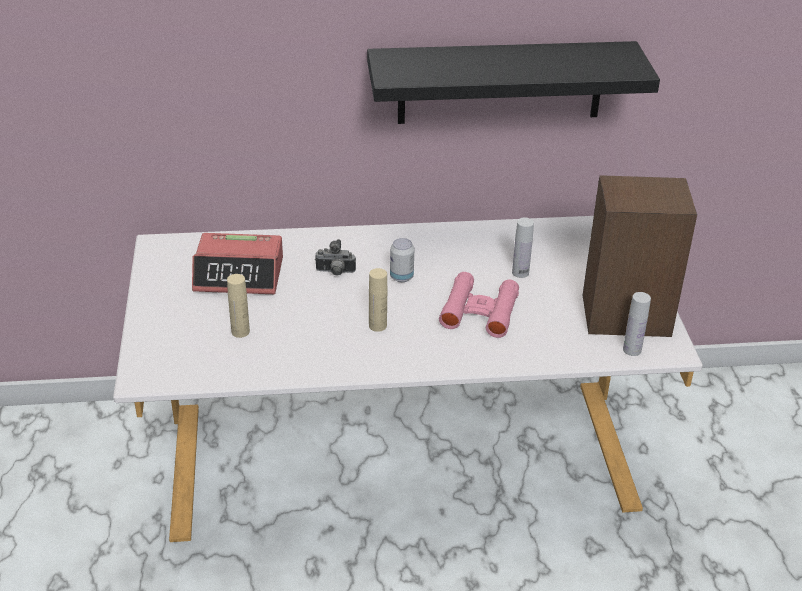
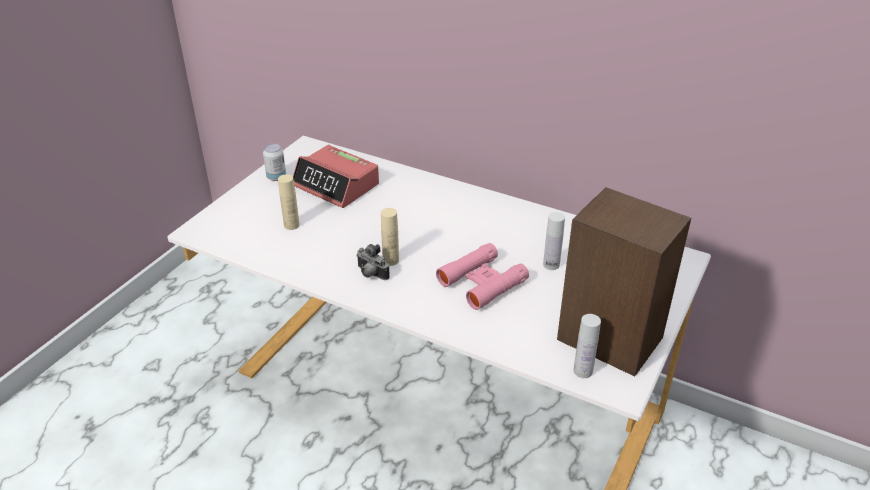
camera: 35 degrees right, 0 degrees up
(335, 272) = (404, 209): camera -> camera (370, 274)
(401, 277) = (449, 231): can -> can (276, 177)
(500, 82) = (594, 83): black shelf -> none

